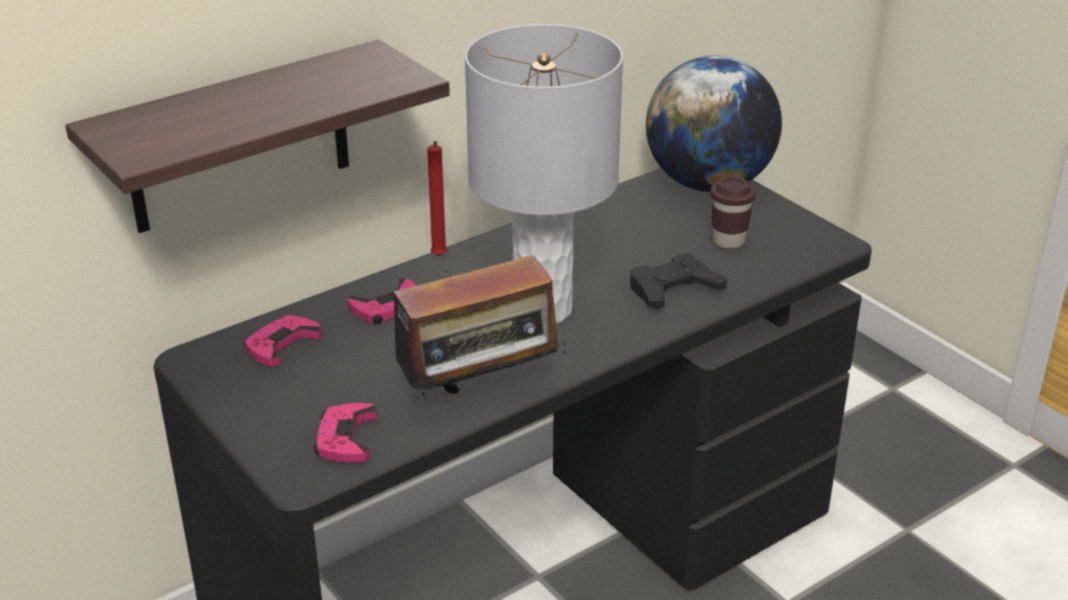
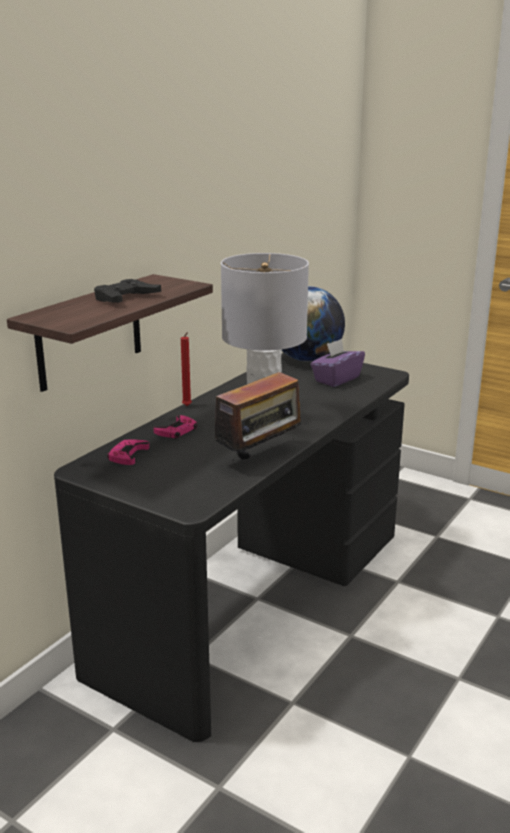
camera: 20 degrees left, 10 degrees down
(346, 438) = (201, 488): pink game controller -> none
(673, 290) = (325, 401): black game controller -> black game controller (126, 298)
(728, 241) = (336, 379): brown cup -> purple tissue box

